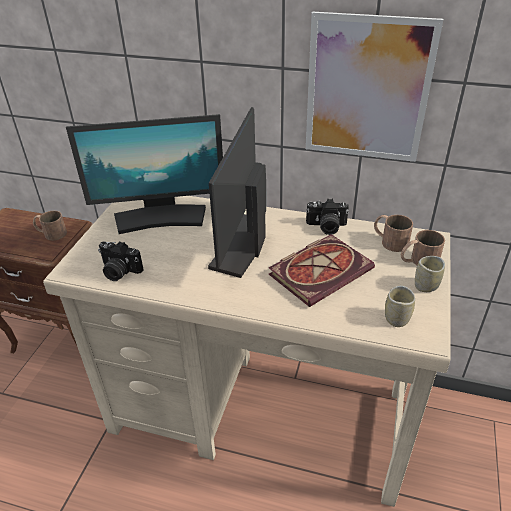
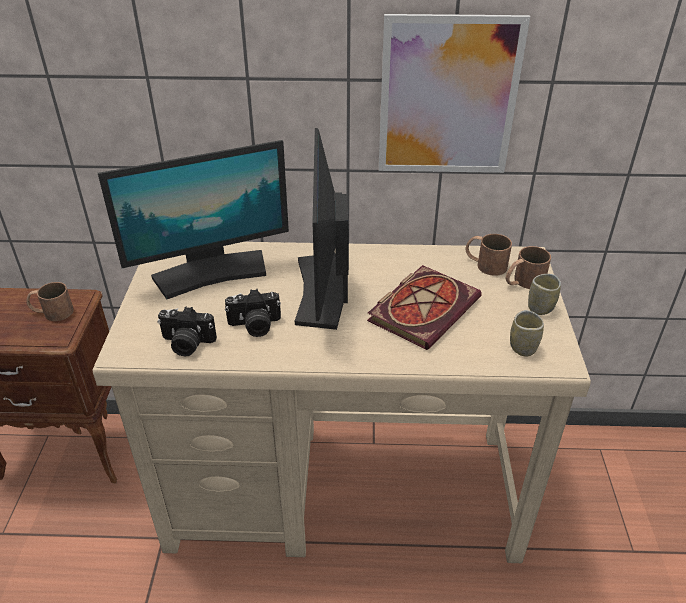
camera: 15 degrees left, 0 degrees up
(326, 227) = (411, 258): camera -> camera (255, 326)

